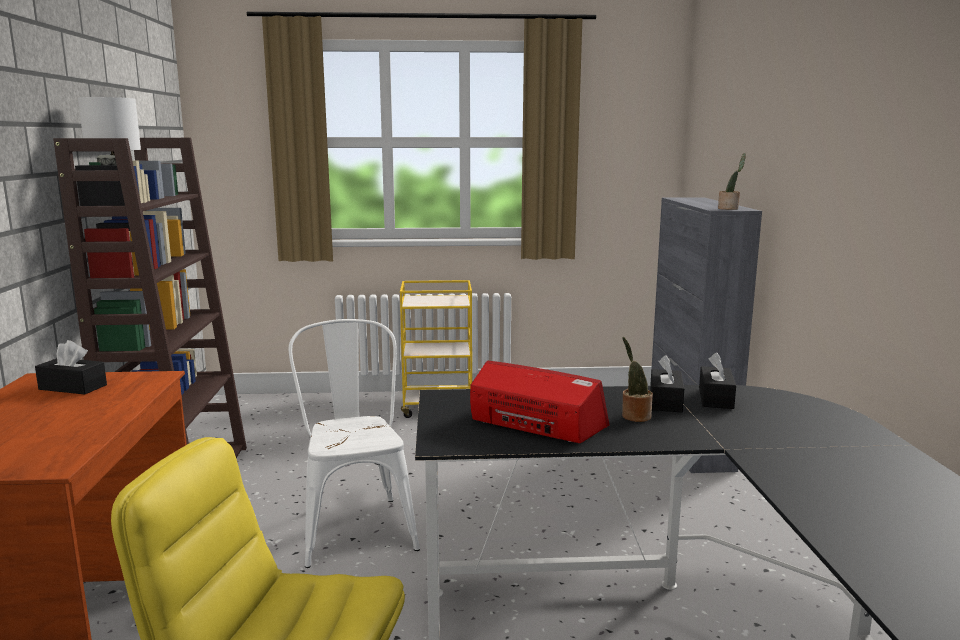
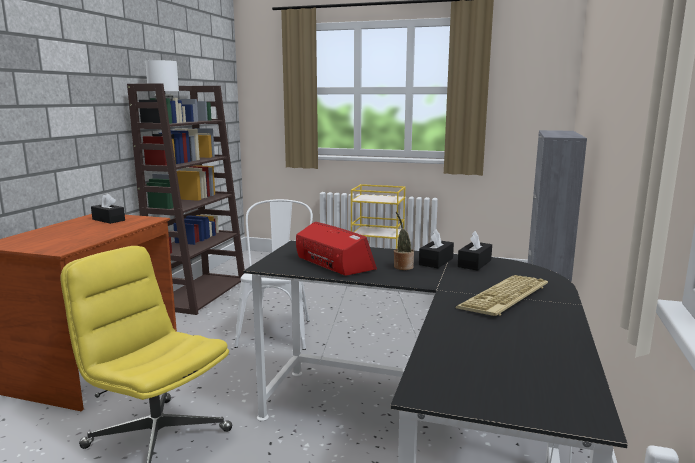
camera: 20 degrees right, 0 degrees up
(729, 209) = (563, 136): potted plant -> none
(819, 447) = (505, 297): none -> keyboard

